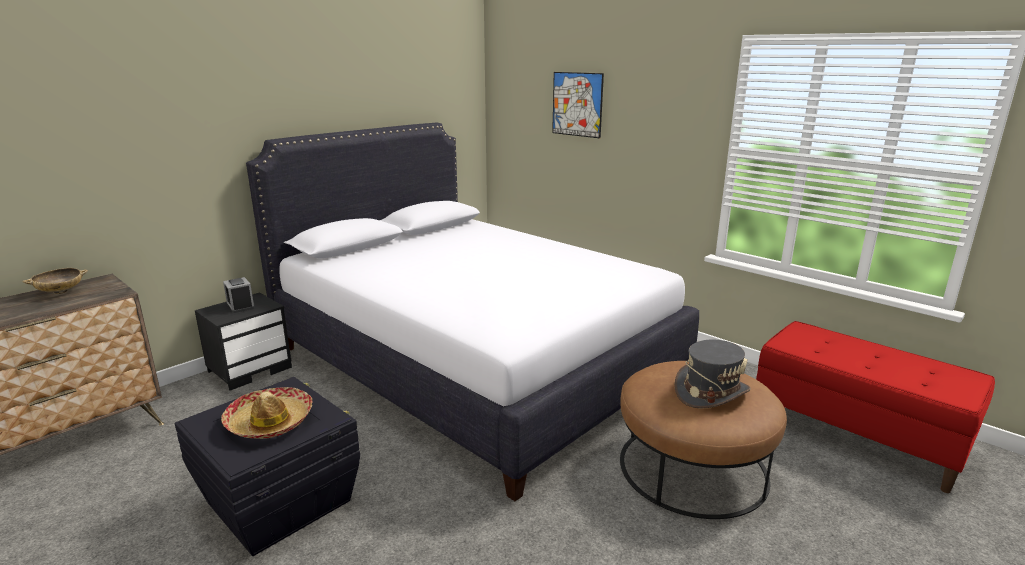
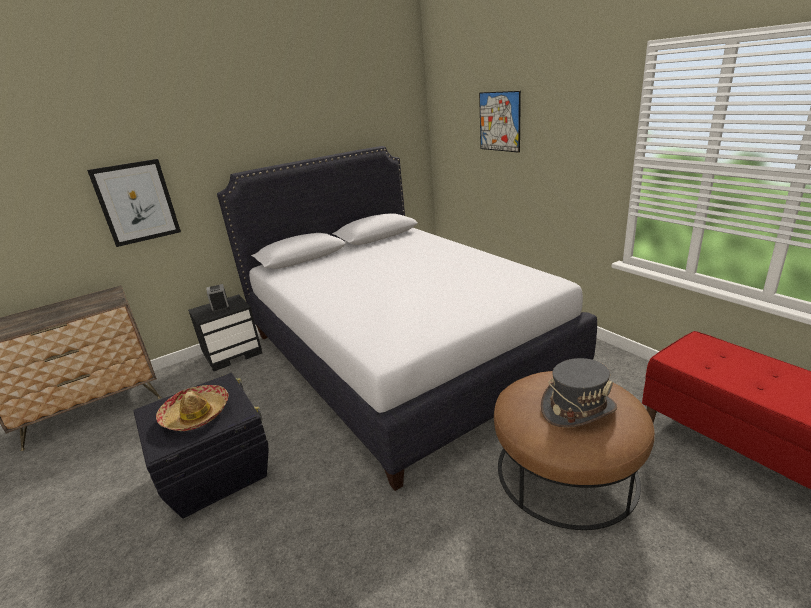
camera: 15 degrees right, 5 degrees up
(60, 292) = (80, 301): beige bowl -> none
(144, 166) = (136, 202): none -> picture

